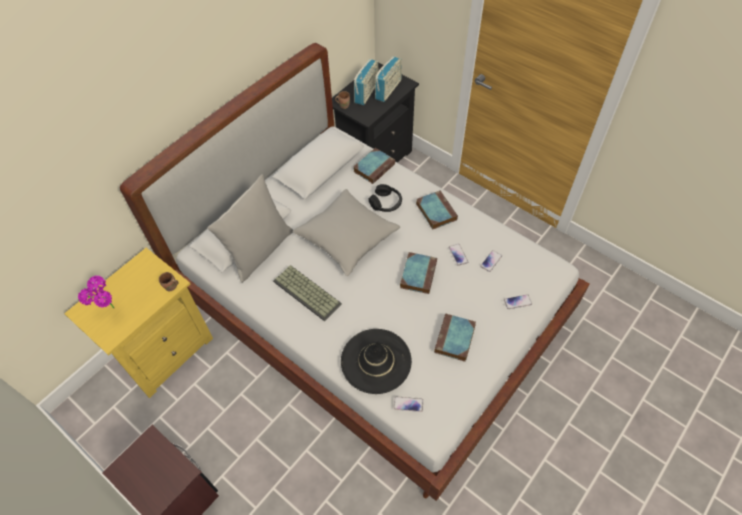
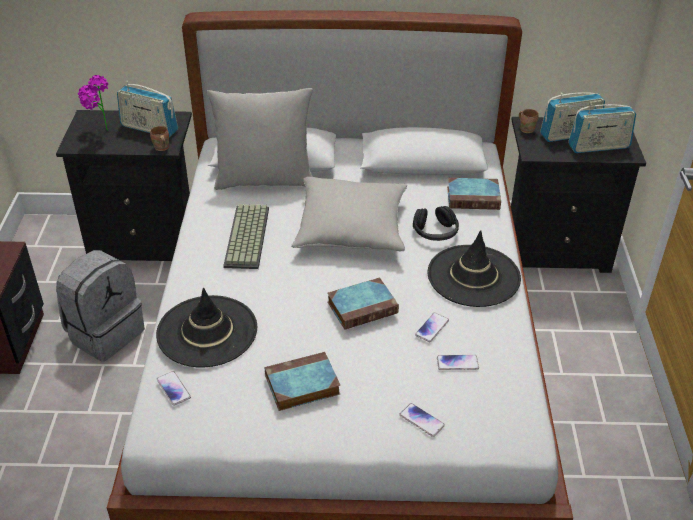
camera: 50 degrees right, 15 degrees down
(140, 282) = (149, 128): none -> radio
(164, 350) = (147, 242): yellow nightstand -> black nightstand
(228, 422) = (105, 333): none -> grey backpack
(435, 211) = (473, 276): book -> black hat

